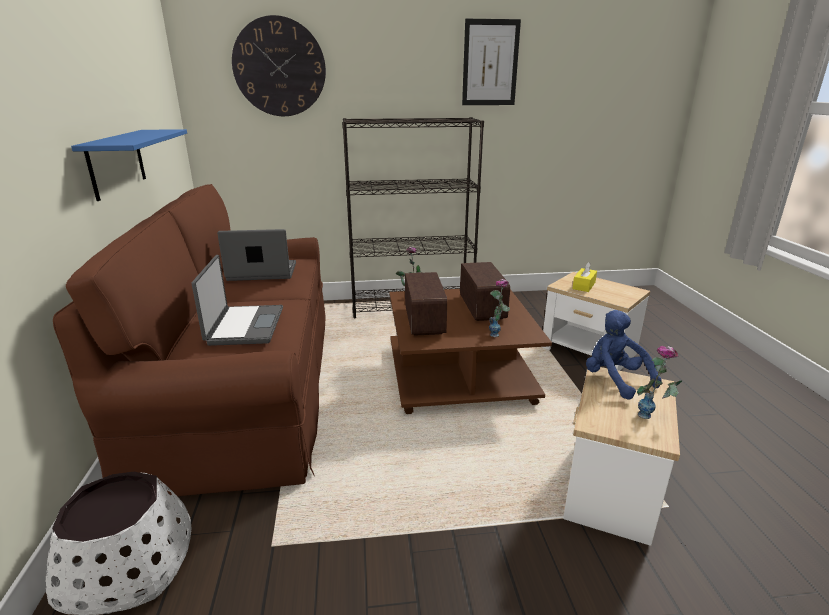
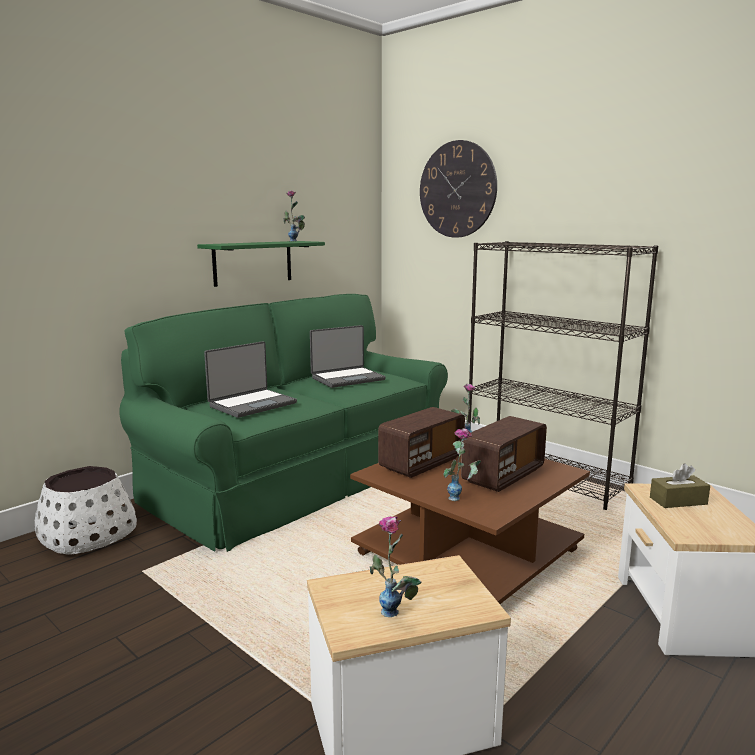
camera: 50 degrees right, 10 degrees down
(117, 163) = (253, 262): blue shelf -> green shelf
(154, 131) = (295, 241): none -> vase
(248, 385) = (300, 478): brown sofa -> green sofa
(262, 273) = (347, 378): laptop -> laptop turned 105 degrees clockwise
(490, 63) = (692, 174): picture -> none
(584, 285) = (678, 501): yellow tissue box -> brown tissue box
(614, 380) = (446, 577): blue plush toy -> none

